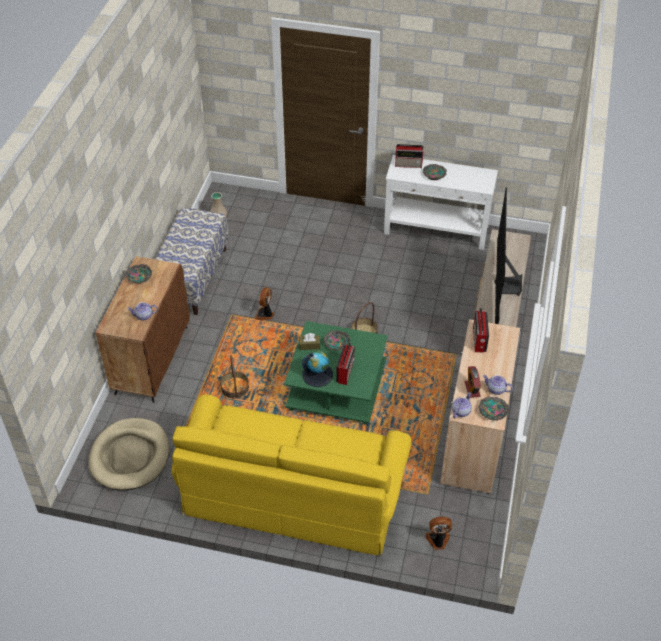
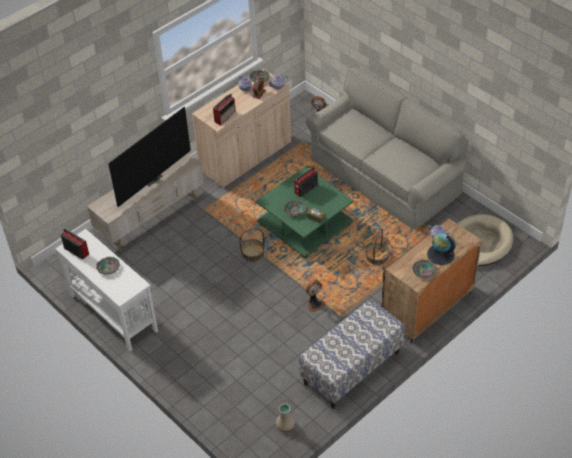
camera: 145 degrees left, 0 degrees up
(292, 493) = (384, 175): yellow sofa -> grey sofa
(317, 374) = (326, 195): globe -> globe (440, 254)
(409, 164) = (117, 288): radio -> radio (76, 250)

